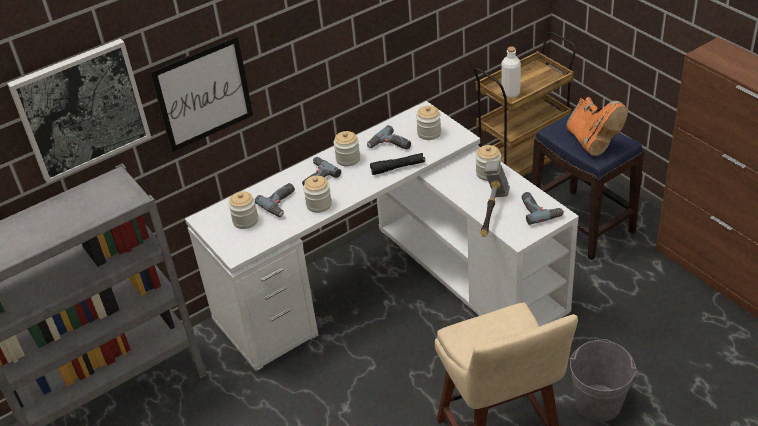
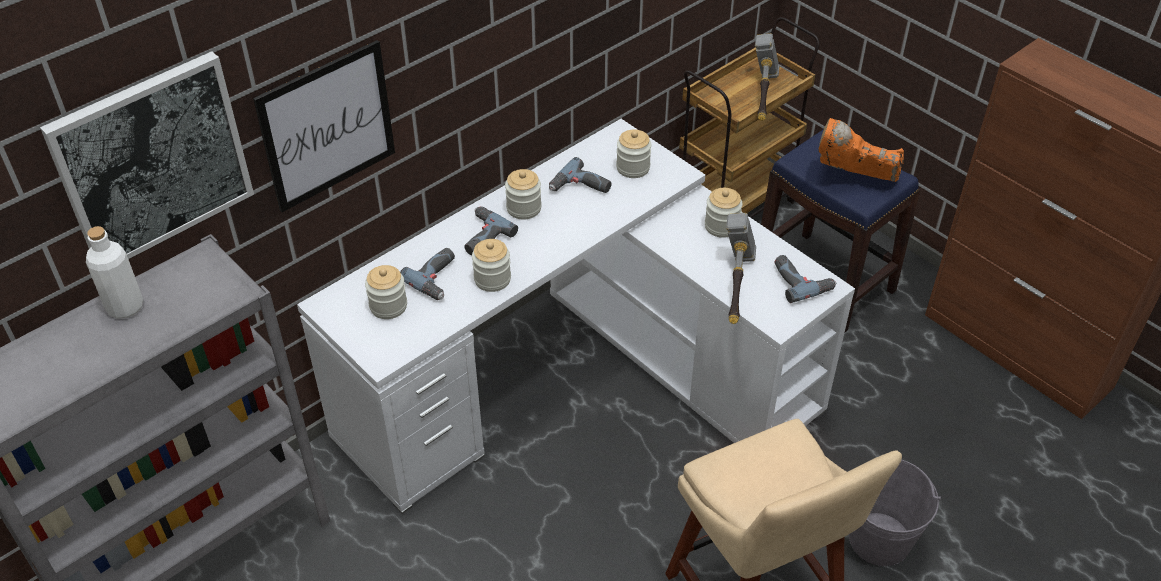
camera: 10 degrees left, 5 degrees up
(398, 168) = (597, 221): black flashlight -> none
(510, 93) = (732, 105): white bottle -> white bottle (125, 307)
(534, 87) = (763, 97): none -> hammer
(592, 143) = (852, 178): orange boot -> orange boot turned 135 degrees clockwise

